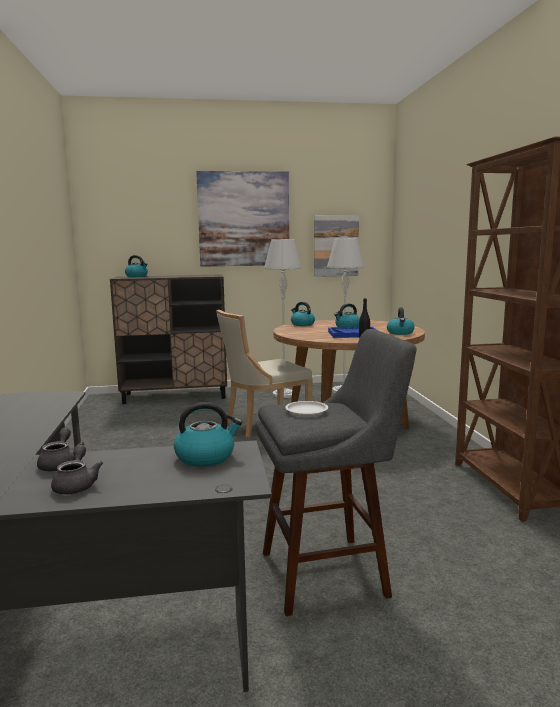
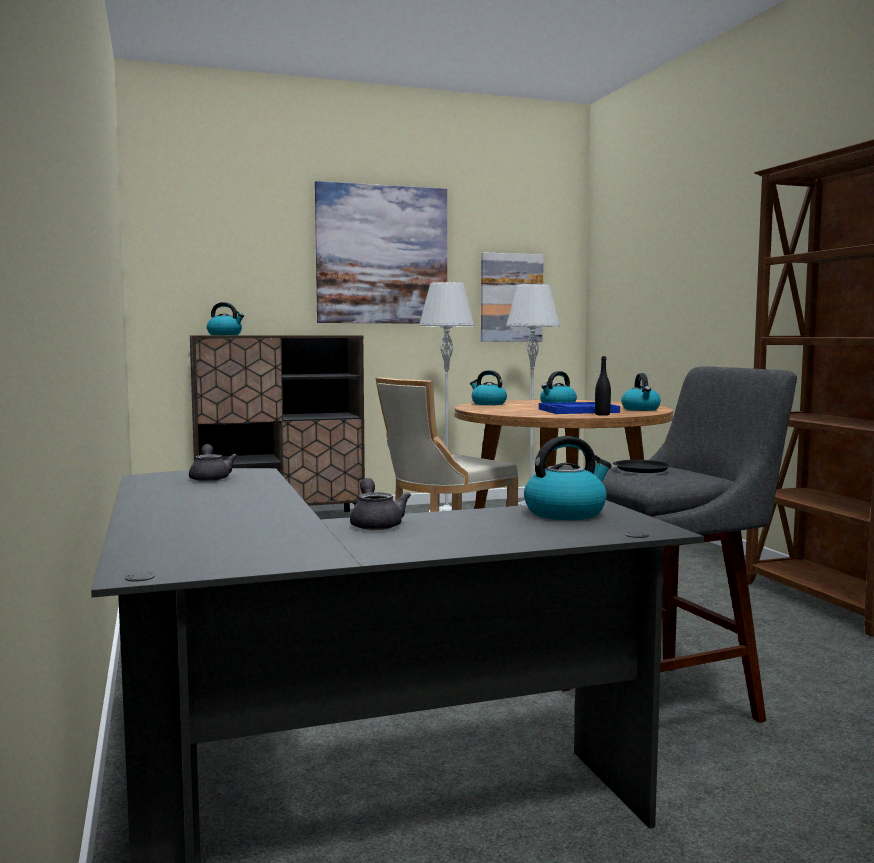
camera: 10 degrees left, 5 degrees down
(76, 485) = (436, 538): grey teapot -> grey teapot (210, 478)
(306, 411) = (642, 470): white plate -> black plate

